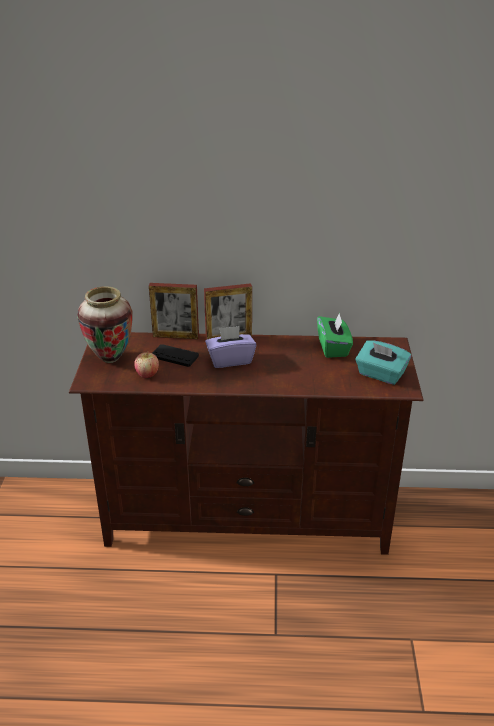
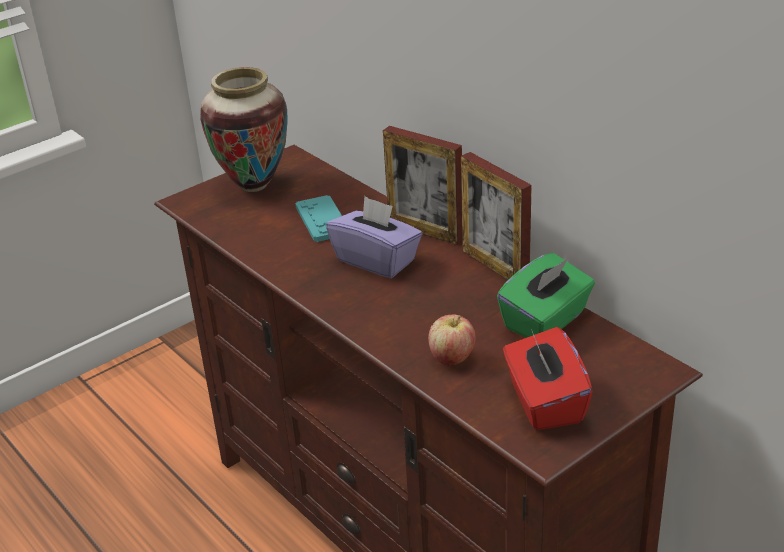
camera: 50 degrees right, 0 degrees up
(147, 374) = (255, 226): apple -> apple (452, 358)
(174, 356) = (322, 220): black game controller -> turquoise game controller
(176, 336) = (368, 195): picture frame -> picture frame (495, 267)
(380, 374) = (544, 402): turquoise tissue box -> red tissue box

